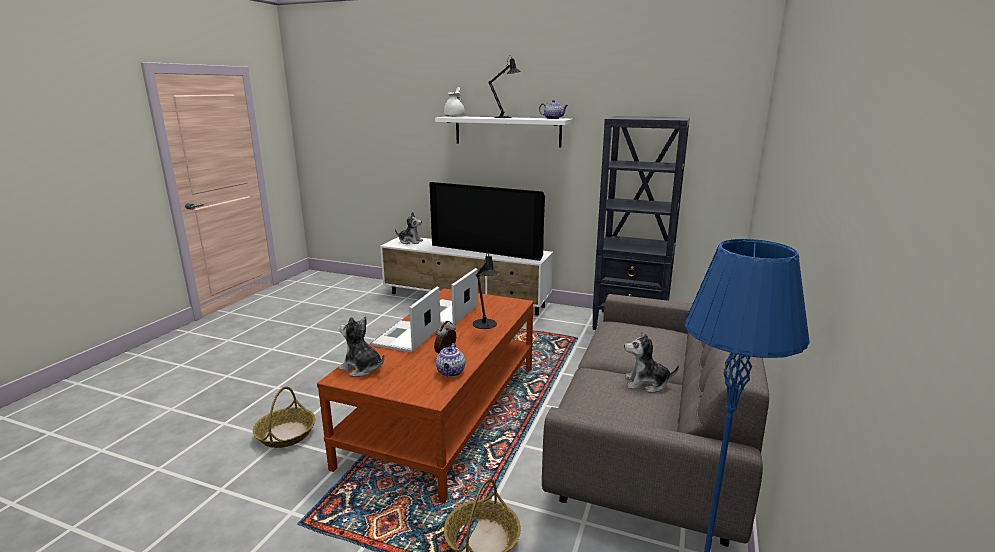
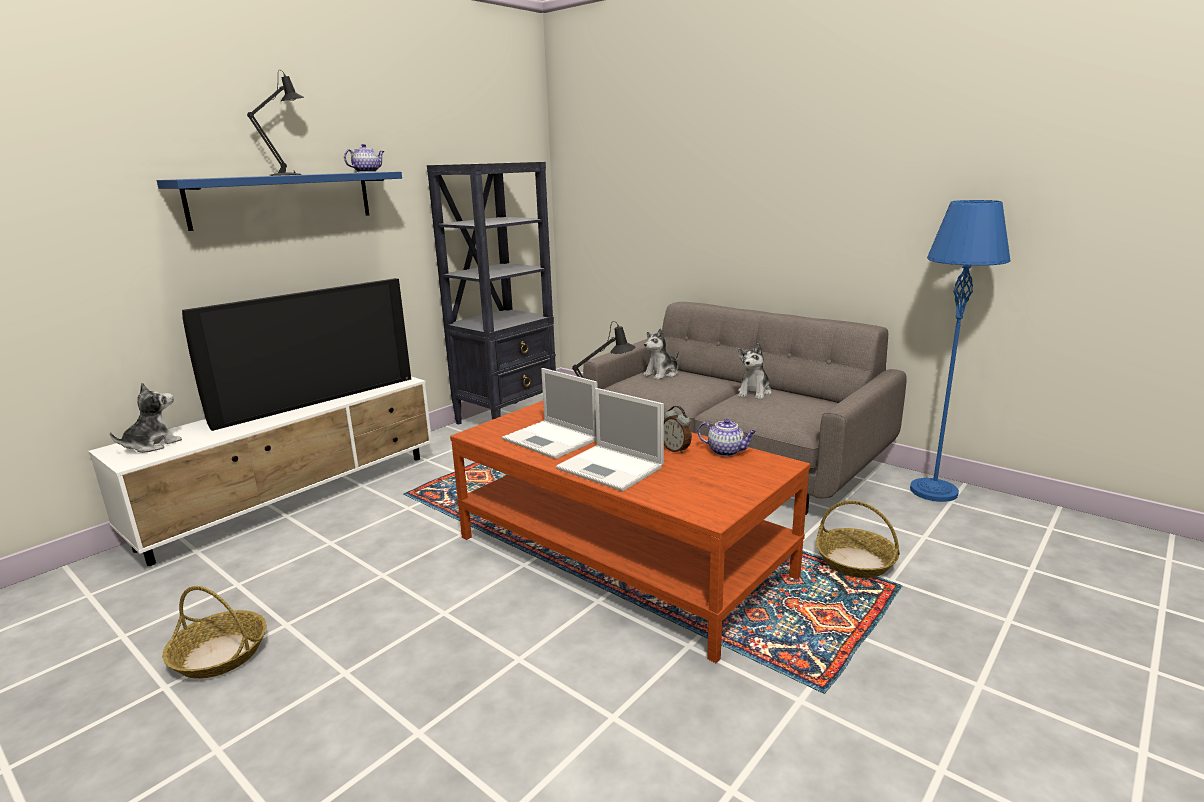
camera: 70 degrees left, 0 degrees up
(286, 434) = (600, 712): basket -> basket (220, 654)
(362, 368) = (692, 500): plush toy -> plush toy (662, 374)
(455, 116) = (195, 178): white teapot -> none
(507, 131) = (283, 199): white shelf -> blue shelf

